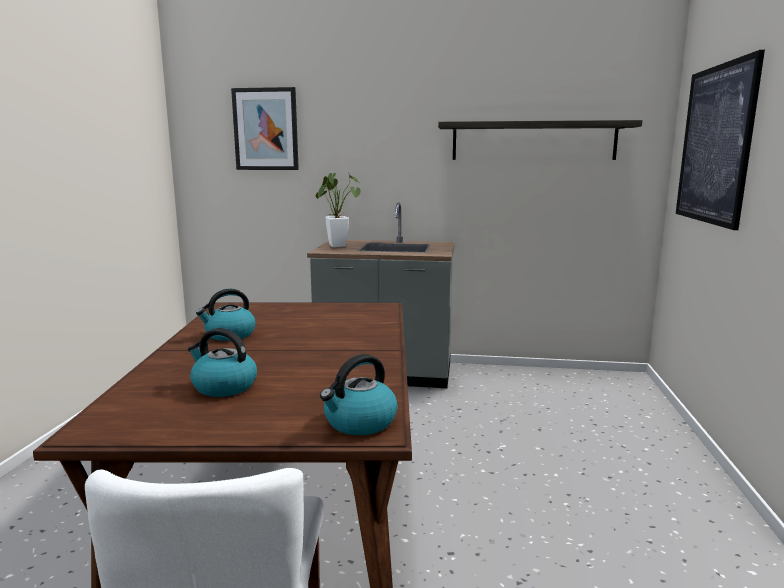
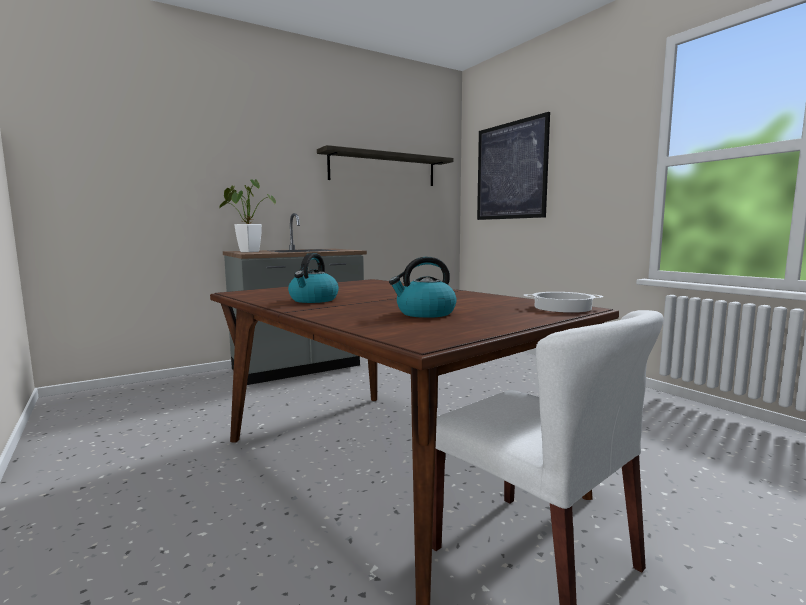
camera: 40 degrees left, 5 degrees down
(266, 129) = (143, 137): picture -> none
(359, 422) = (562, 308): kettle -> cooking pot

